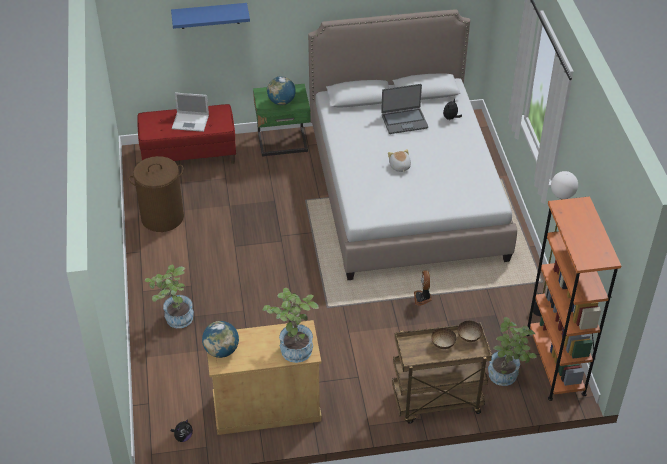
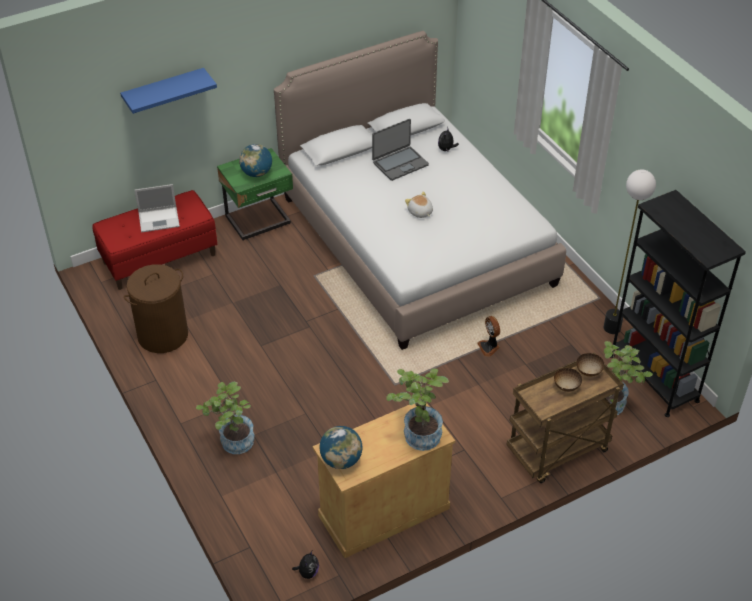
camera: 20 degrees left, 0 degrees up
(555, 363) = (653, 378): orange bookcase -> black bookcase

